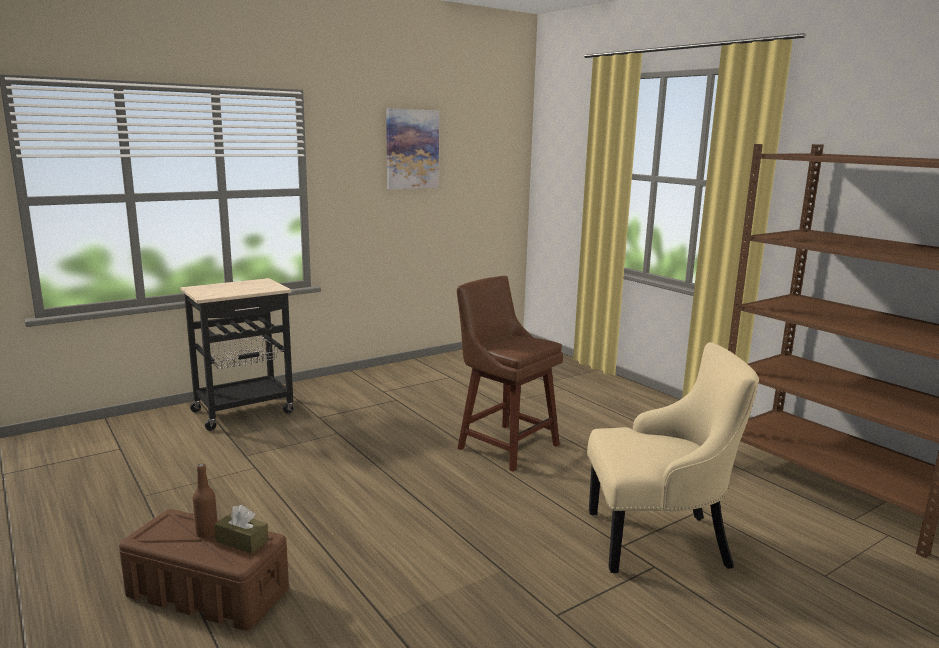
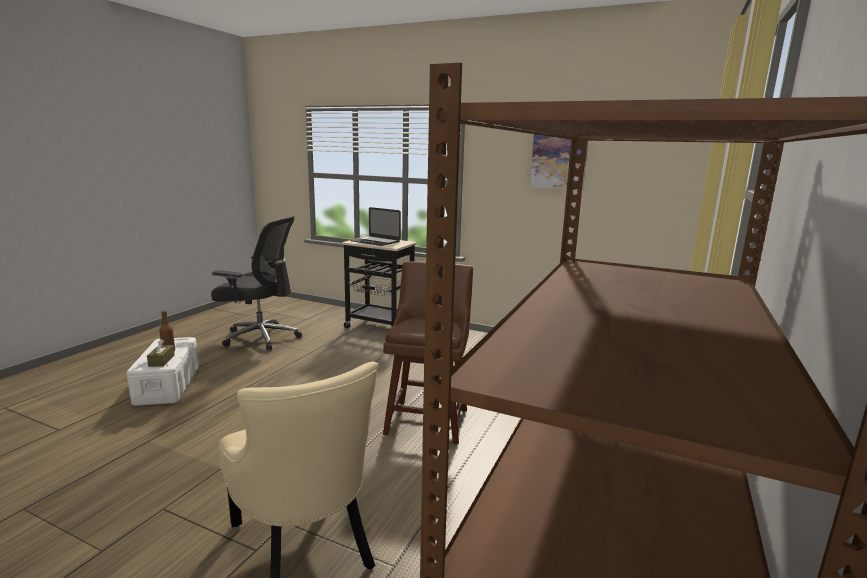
camera: 60 degrees right, 0 degrees up
(136, 493) = (260, 338): none -> office chair
(207, 592) = (168, 384): brown storage box -> white storage box
(229, 289) = (375, 241): none -> laptop

